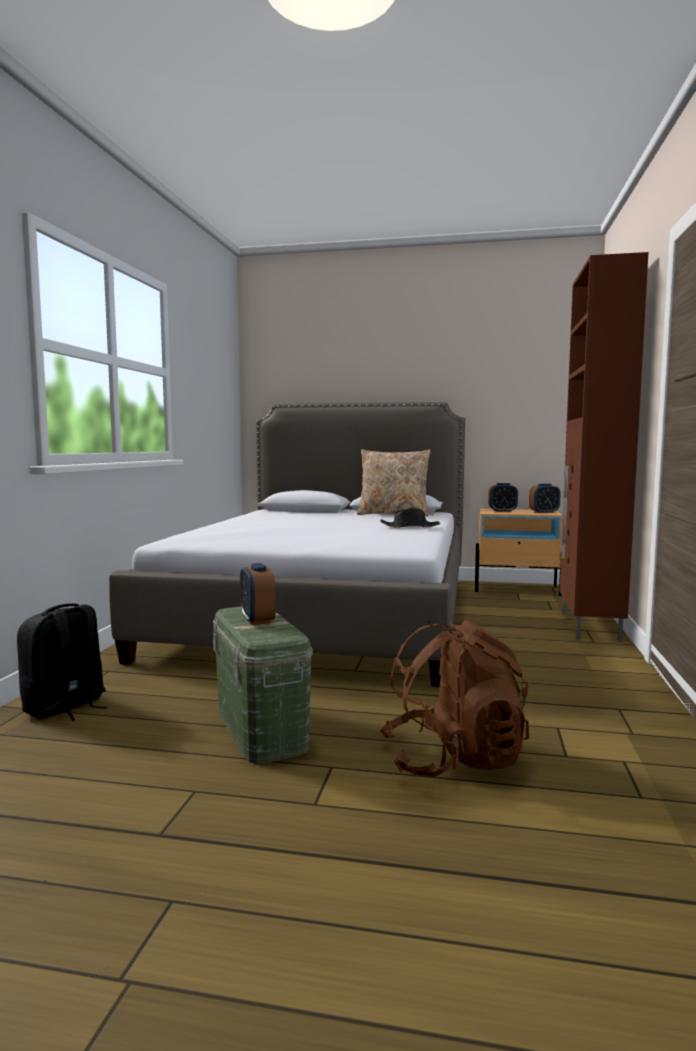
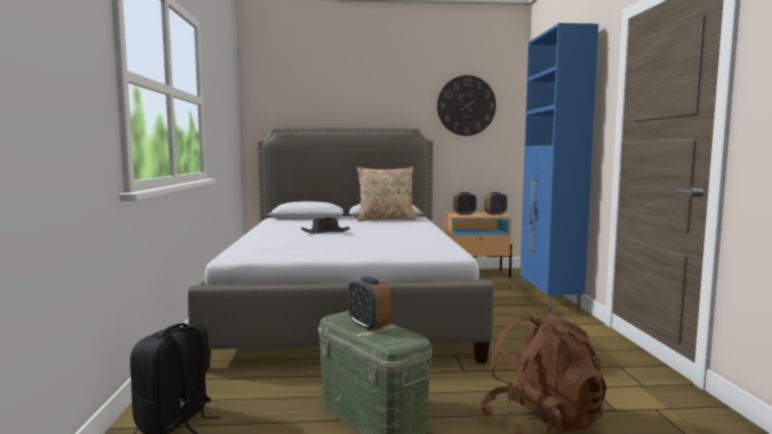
camera: 15 degrees left, 0 degrees up
(410, 527) = (417, 231): black hat -> black hat (326, 232)
(512, 372) = (466, 105): none -> wall clock
(589, 627) = (549, 301): brown cabinet -> blue cabinet

